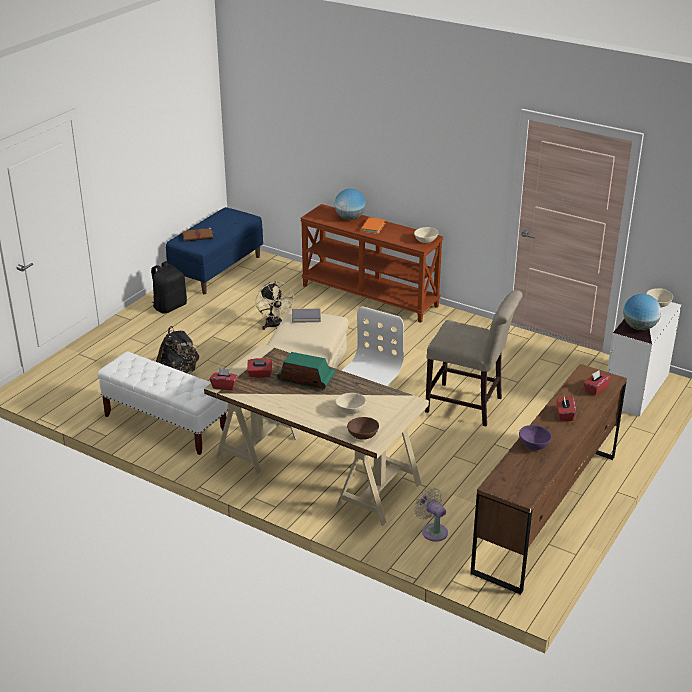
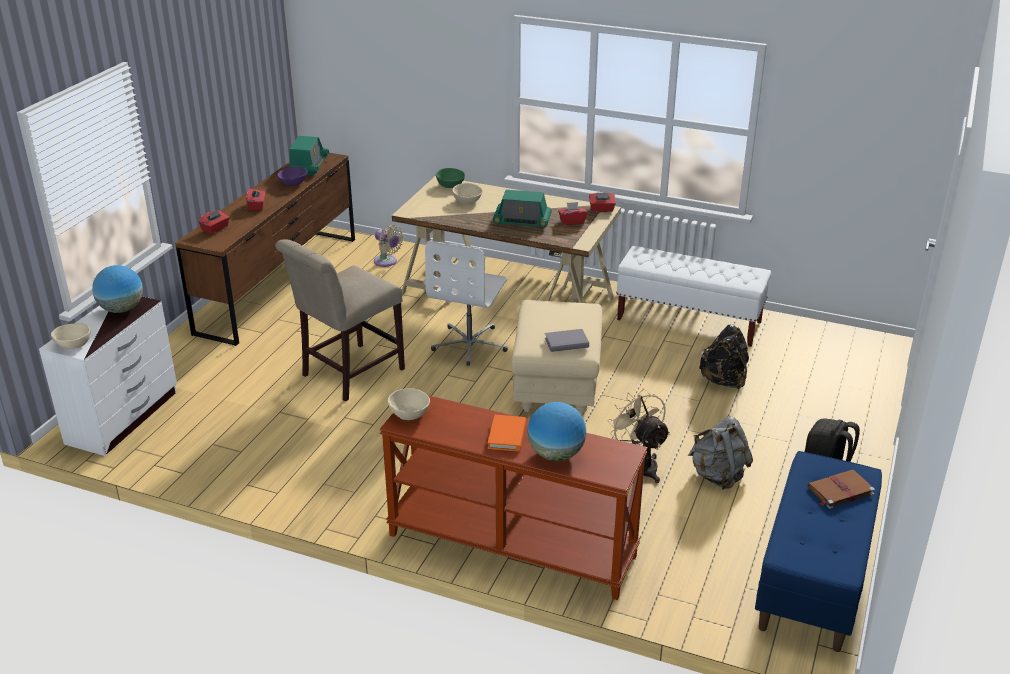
camera: 170 degrees right, 0 degrees up
(230, 316) = (717, 476): none -> grey backpack
(363, 435) = (450, 185): brown bowl -> green bowl
(468, 406) = (348, 374): beige chair -> beige chair turned 60 degrees counterclockwise
(522, 473) = (309, 166): none -> radio

